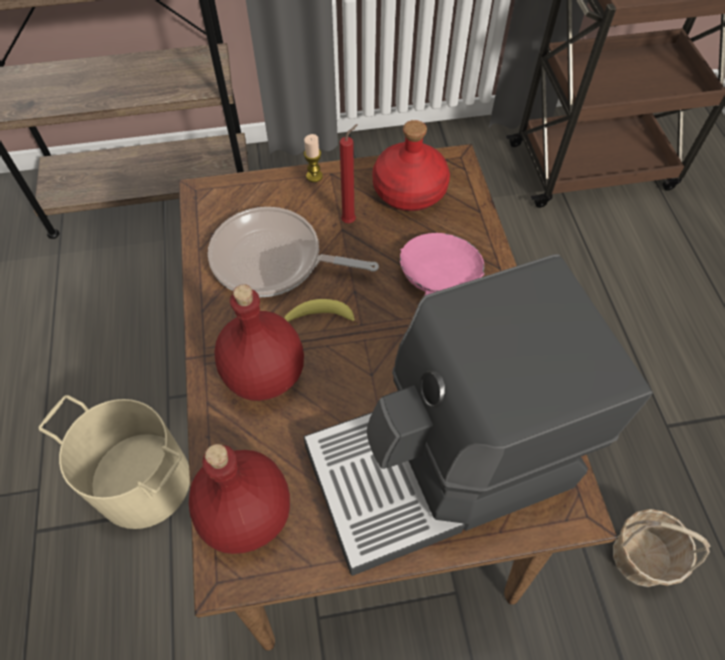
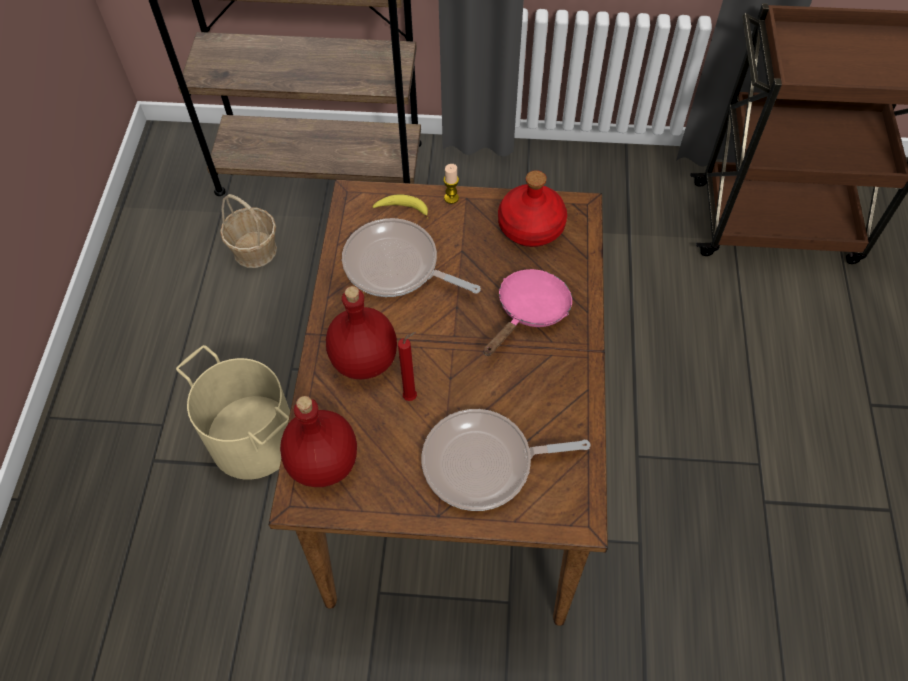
camera: 15 degrees right, 0 degrees up
(319, 317) = (421, 322): banana -> banana (402, 209)
(350, 221) = (471, 244): red candle -> red candle (412, 396)
(442, 468) = (484, 464): coffee machine -> frying pan
(641, 556) = (695, 614): basket -> basket (255, 250)

